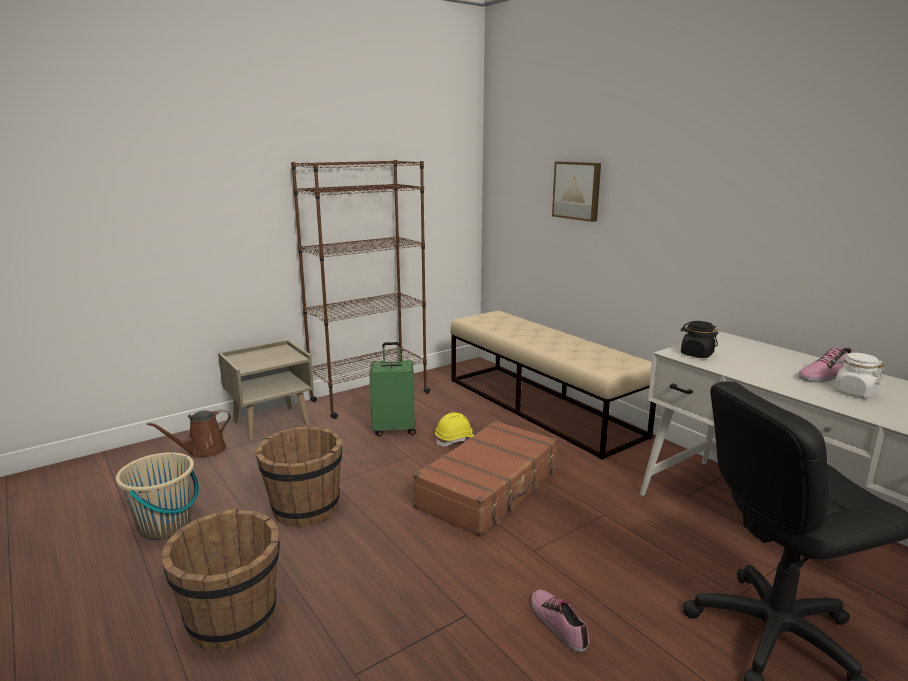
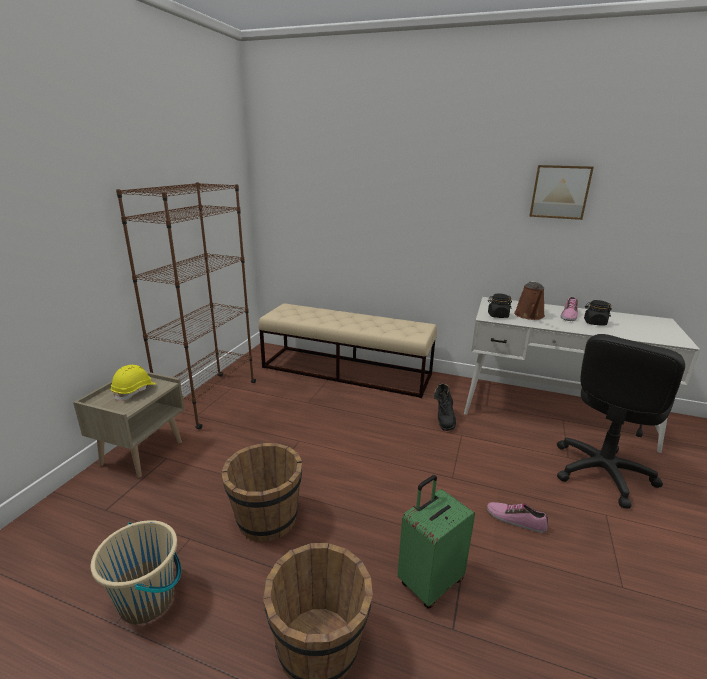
camera: 35 degrees left, 5 degrees up
(203, 451) = (98, 507): brown watering can -> brown watering can (529, 316)
(394, 429) = (262, 421): green suitcase -> green suitcase (429, 581)
(455, 440) = (317, 415): yellow hard hat -> yellow hard hat (135, 391)
(490, 489) = (381, 444): brown suitcase -> none
(577, 190) = (354, 204): picture -> picture (559, 192)
(602, 491) = (444, 420): none -> black boot
(854, 392) = (594, 323): white jar -> black jar

